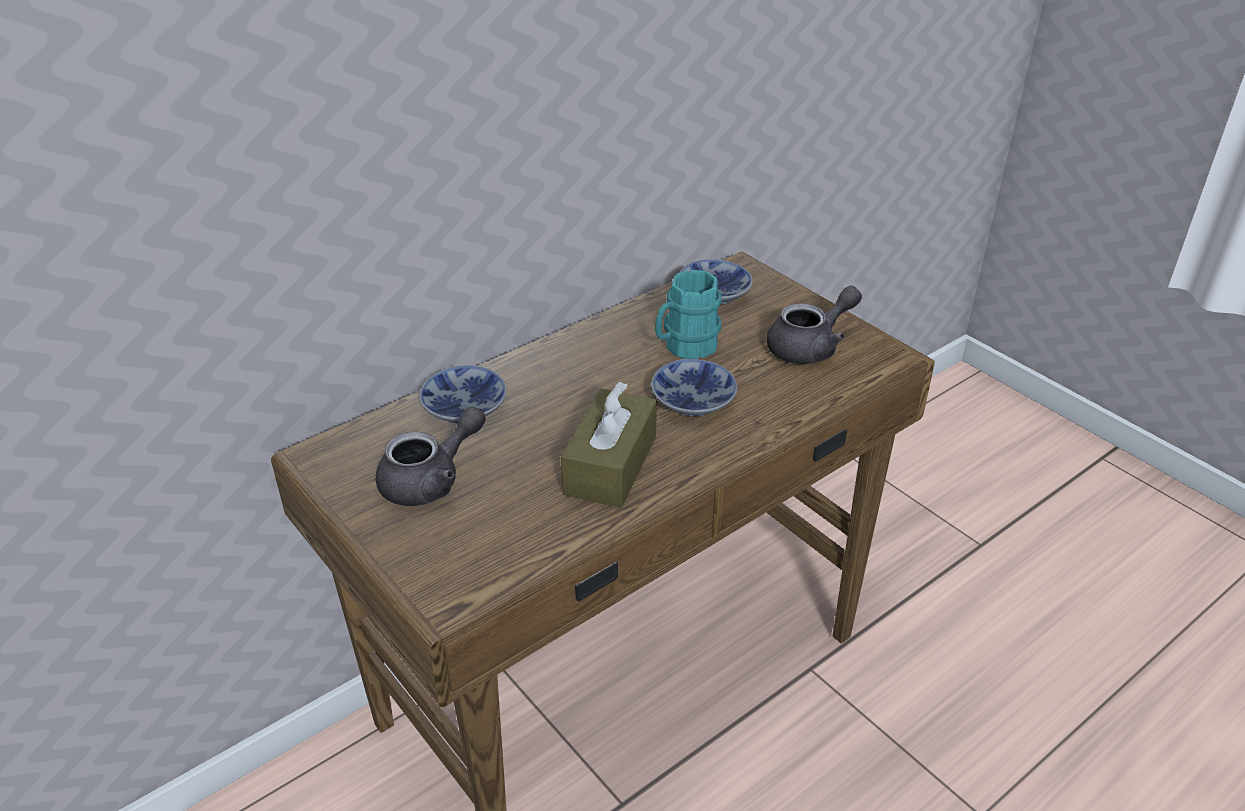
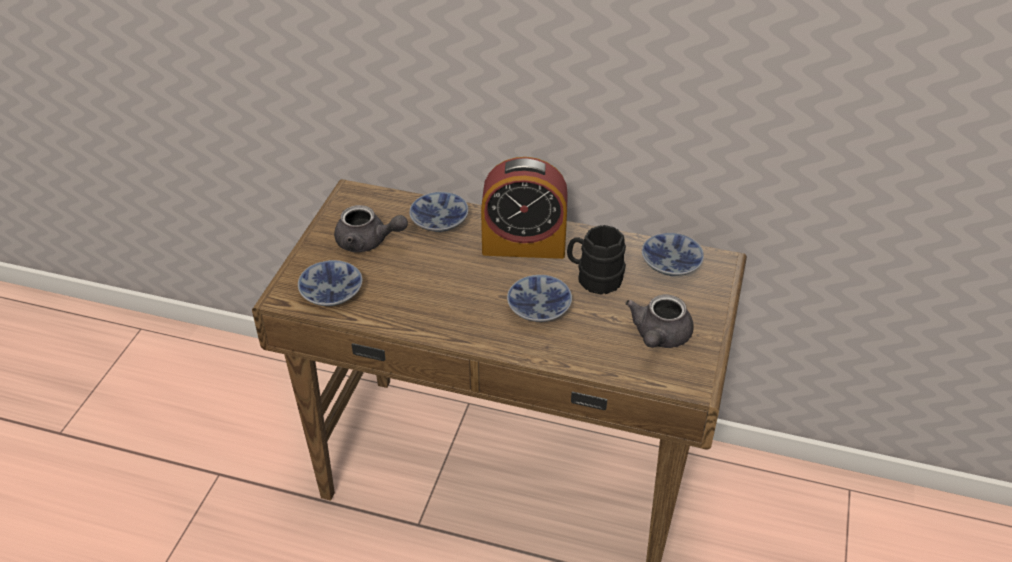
camera: 55 degrees right, 5 degrees up
(488, 554) = (329, 293): none -> bowl
(580, 367) = (524, 245): none -> alarm clock
(610, 465) = (443, 302): brown tissue box -> none
(685, 346) = (594, 278): turquoise mug -> black mug
(810, 347) = (659, 337): grey teapot -> grey teapot turned 90 degrees clockwise

